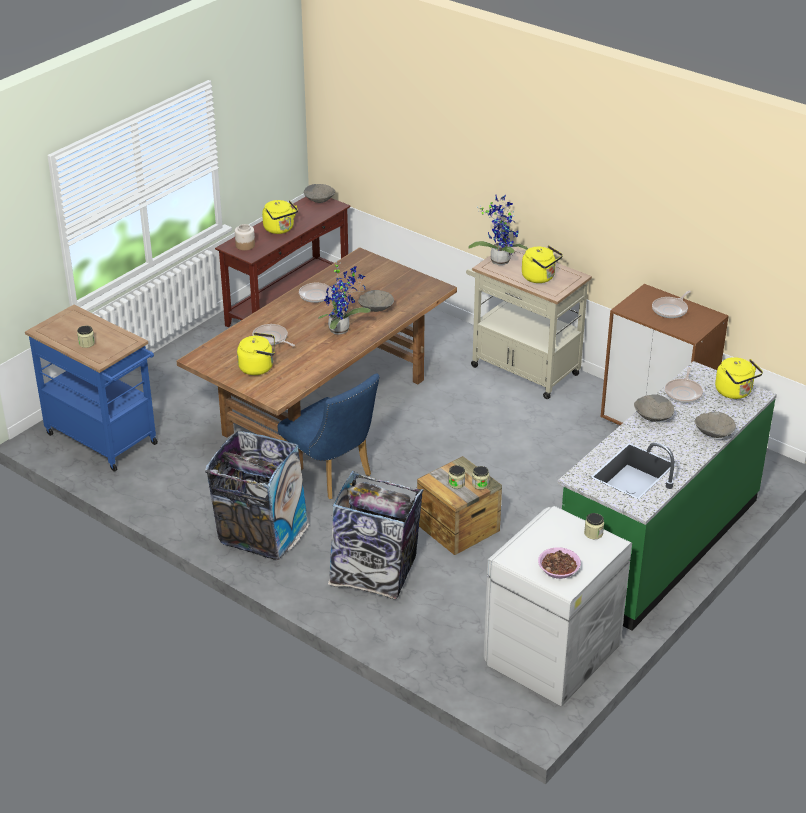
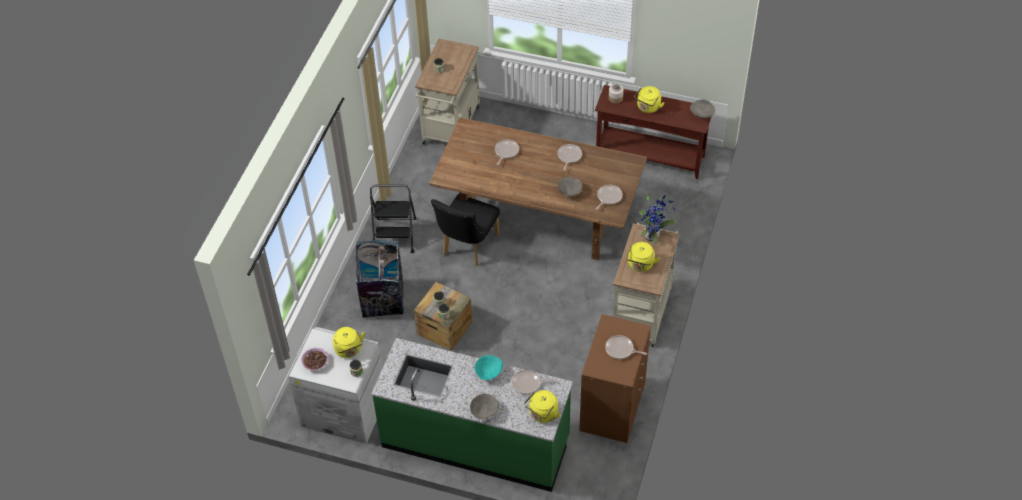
camera: 70 degrees right, 15 degrees up
(104, 440) = (450, 127): blue cart -> beige cart
(258, 367) = (470, 157): yellow kettle -> yellow kettle (349, 350)
(261, 534) = (395, 233): trash can -> black step ladder
(332, 476) = (467, 247): blue chair -> black chair
(342, 329) = (535, 182): potted plant -> none
(405, 285) = (608, 197): none -> frying pan
(653, 417) = (489, 372): grey bowl -> turquoise bowl

